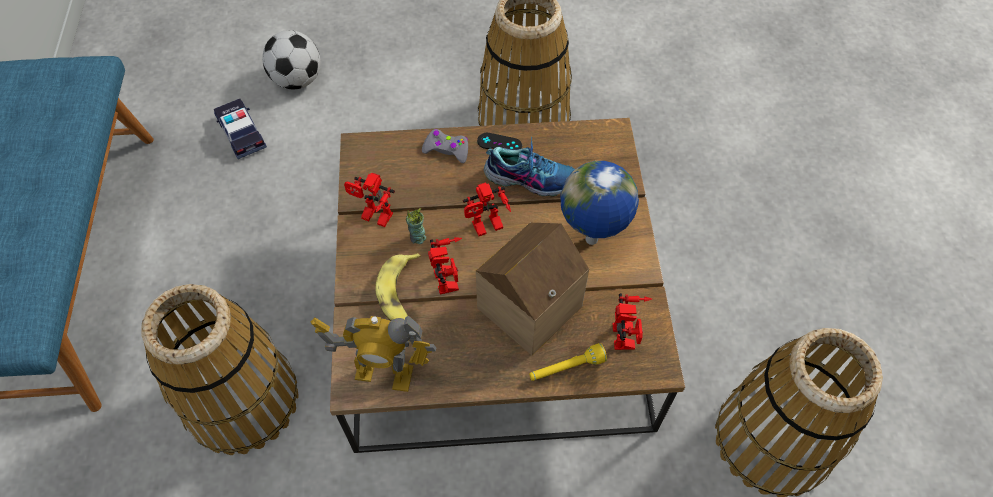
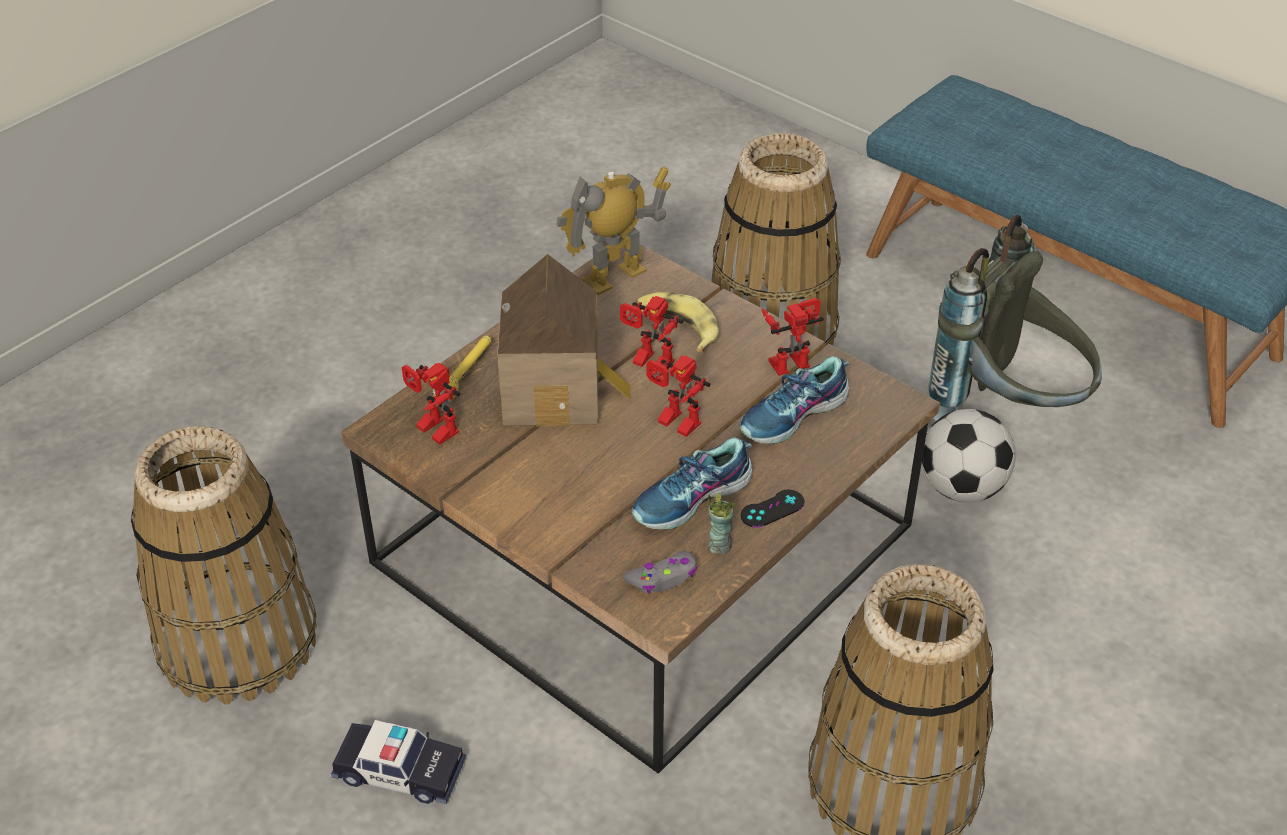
camera: 135 degrees right, 15 degrees down
(220, 228) = (1007, 412): none -> grey backpack
(241, 133) = (1155, 499): toy car -> toy car (399, 771)
(297, 80) = (1218, 601): football -> football (962, 488)
(417, 238) = (726, 373): cup -> cup (719, 545)
(420, 182) = (794, 416): none -> shoe
(446, 149) = (815, 463): grey game controller -> grey game controller (663, 578)
(486, 229) = (673, 424): toy robot -> toy robot turned 75 degrees counterclockwise
(592, 241) = (556, 486): globe -> none

